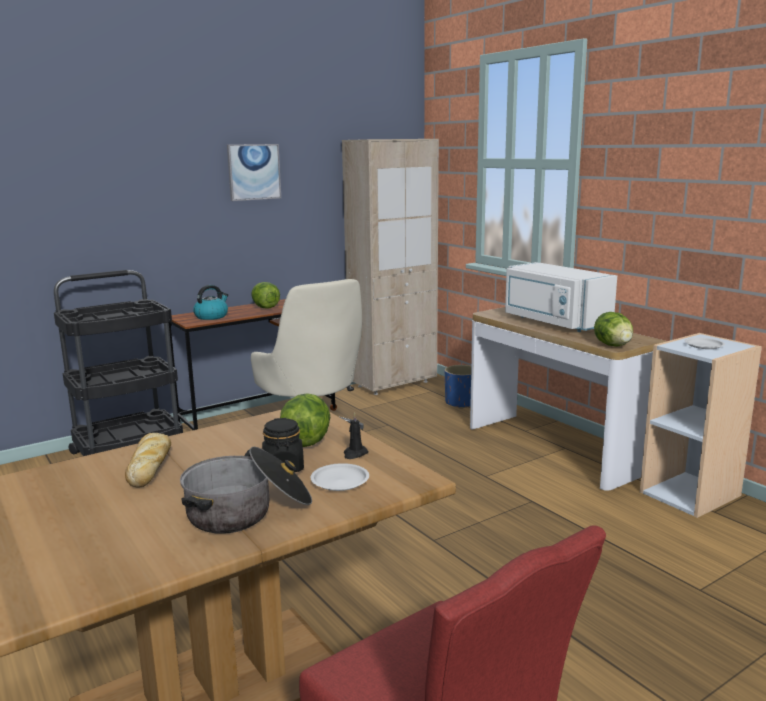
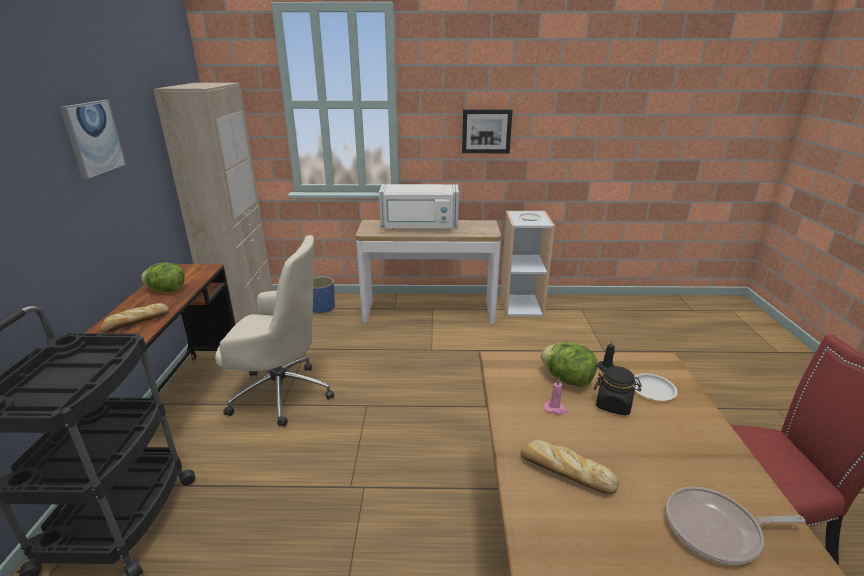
camera: 55 degrees left, 10 degrees up
(114, 538) = (717, 530): none -> frying pan
(211, 316) = (135, 323): kettle -> bread
(245, 446) = (555, 409): none -> pink candle
(248, 511) = (688, 444): cooking pot -> none
(613, 345) = (487, 232): lettuce -> none
(682, 205) = (486, 131): none -> picture

